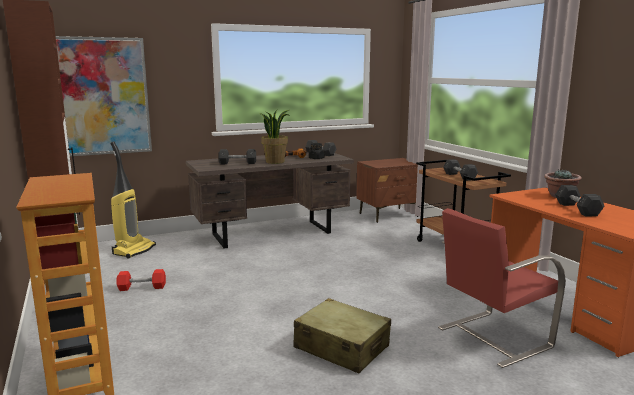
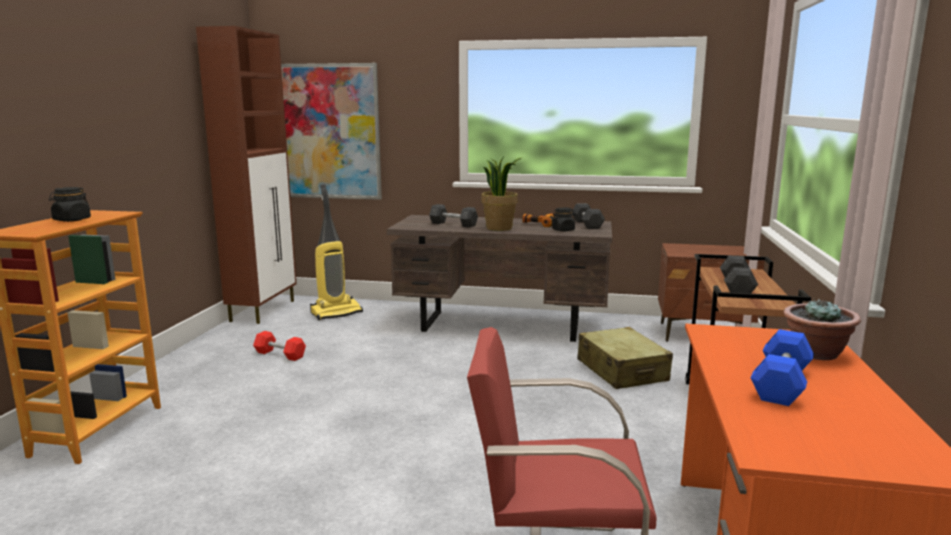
camera: 35 degrees right, 0 degrees up
(58, 185) = (72, 220): none -> black jar
(341, 347) = (343, 493): beige suitcase -> beige suitcase (622, 371)
(577, 209) = (781, 384): grey dumbbell -> blue dumbbell

